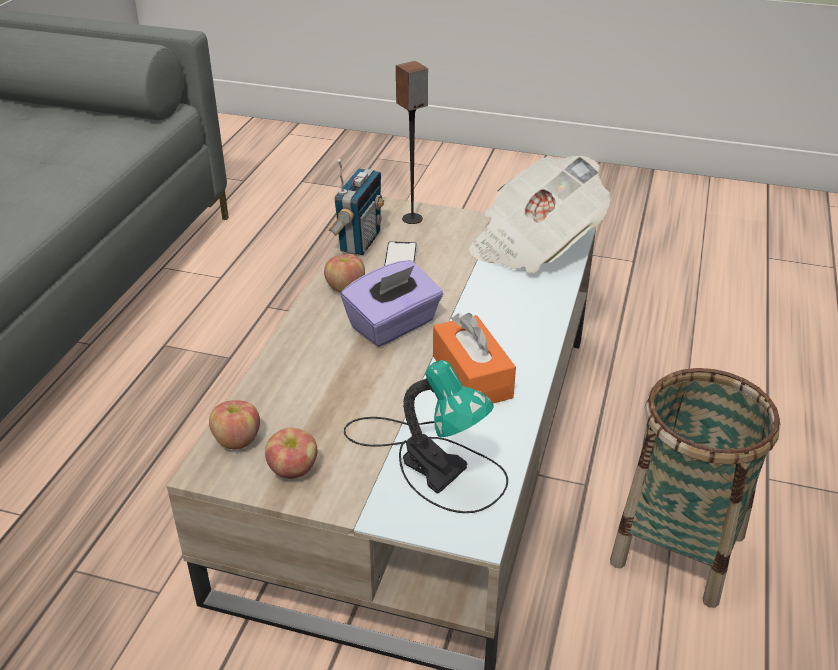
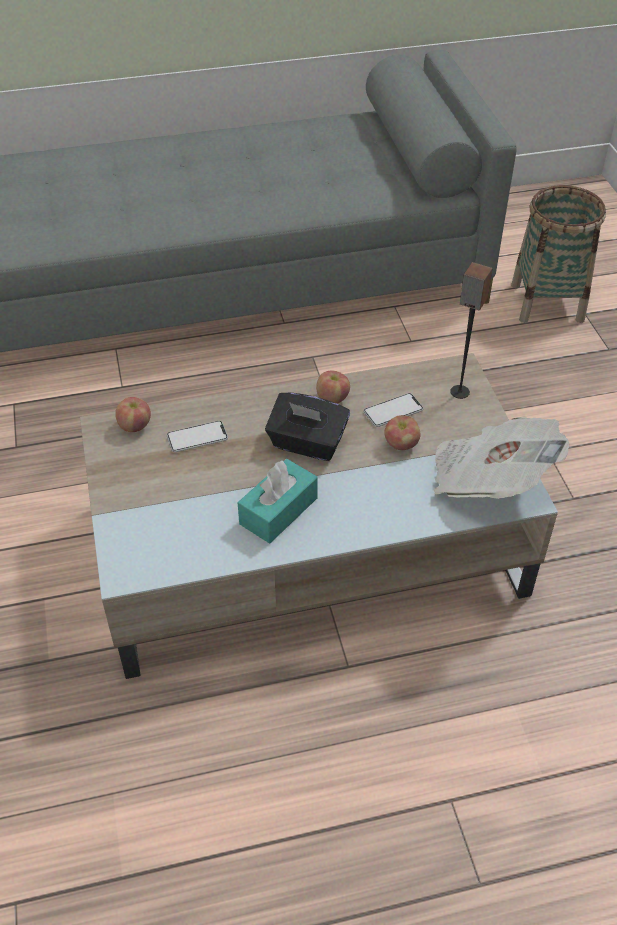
camera: 60 degrees right, 10 degrees up
(293, 470) = (124, 464): apple -> apple (401, 444)
(308, 397) = (197, 437): none -> phone
(359, 241) = (399, 378): radio -> none
(393, 325) = (307, 444): purple tissue box -> black tissue box
(430, 460) = (175, 525): table lamp -> none
(472, 376) = (278, 511): orange tissue box -> turquoise tissue box
(677, 549) = (318, 753): basket -> basket (547, 302)

